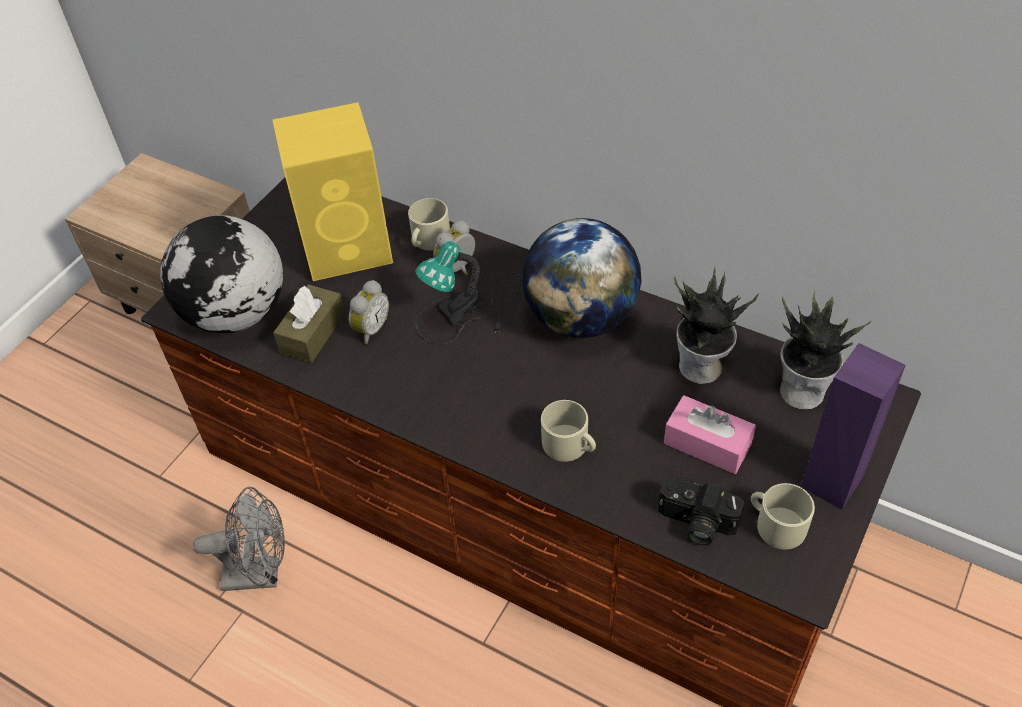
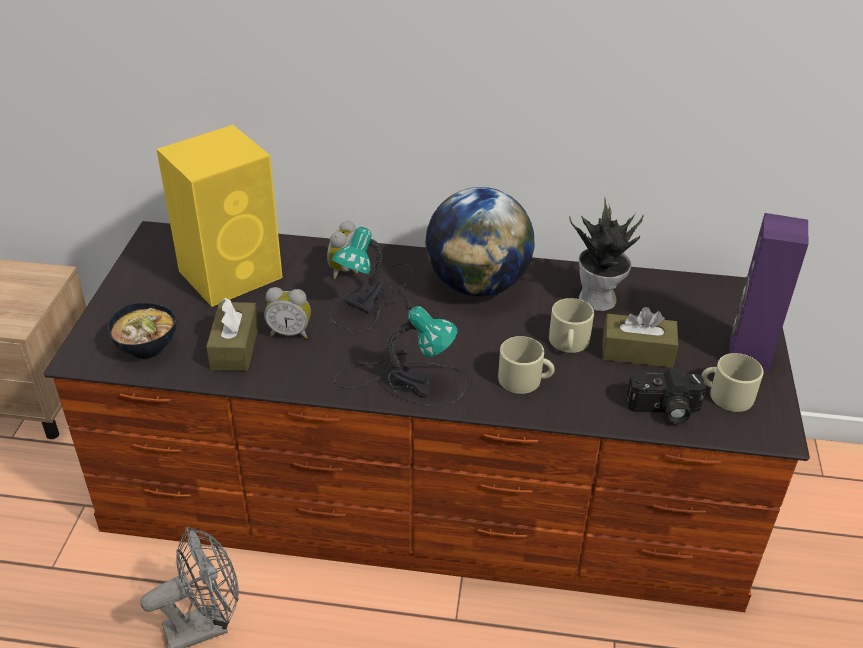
camera: 25 degrees left, 10 degrees down
(236, 314) = (147, 349): globe -> bowl
(370, 329) = (290, 332): alarm clock -> alarm clock turned 90 degrees clockwise
(428, 240) = (306, 254): beige mug -> beige mug (568, 343)
(452, 413) = (406, 380): none -> table lamp
(707, 444) = (637, 352): pink tissue box -> brown tissue box
(803, 390) = (687, 297): potted plant -> none

